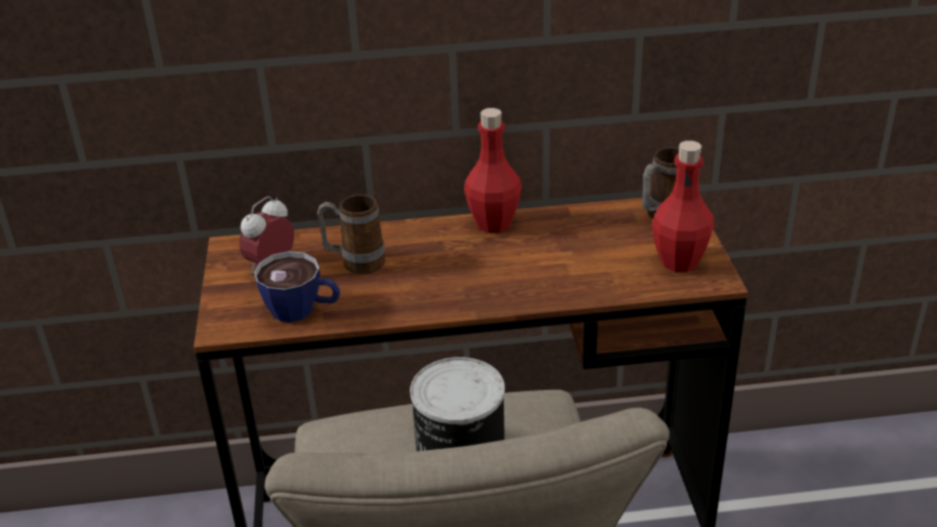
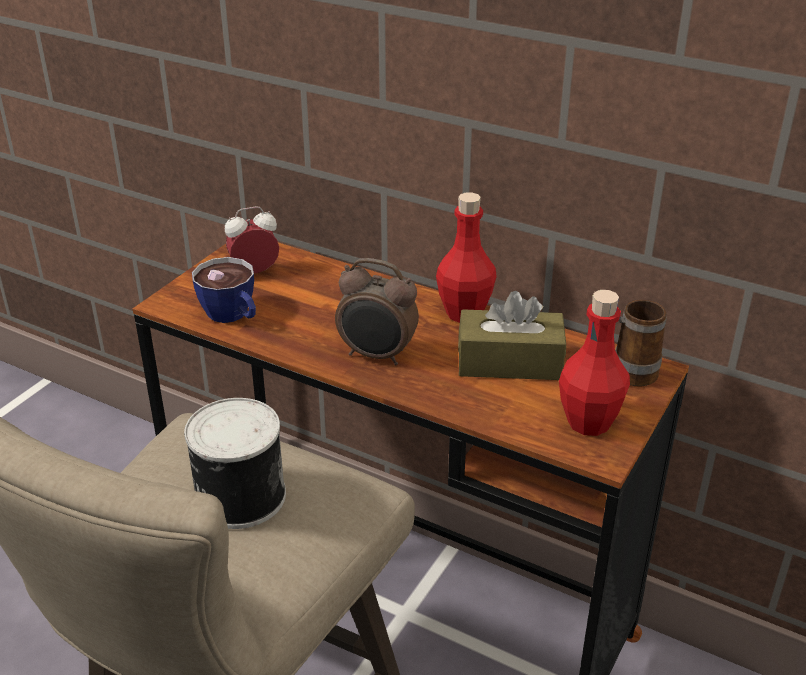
camera: 35 degrees right, 0 degrees up
(355, 263) = (315, 297): mug -> none
(468, 286) = (377, 356): none -> alarm clock
(573, 245) = (509, 362): none -> brown tissue box

